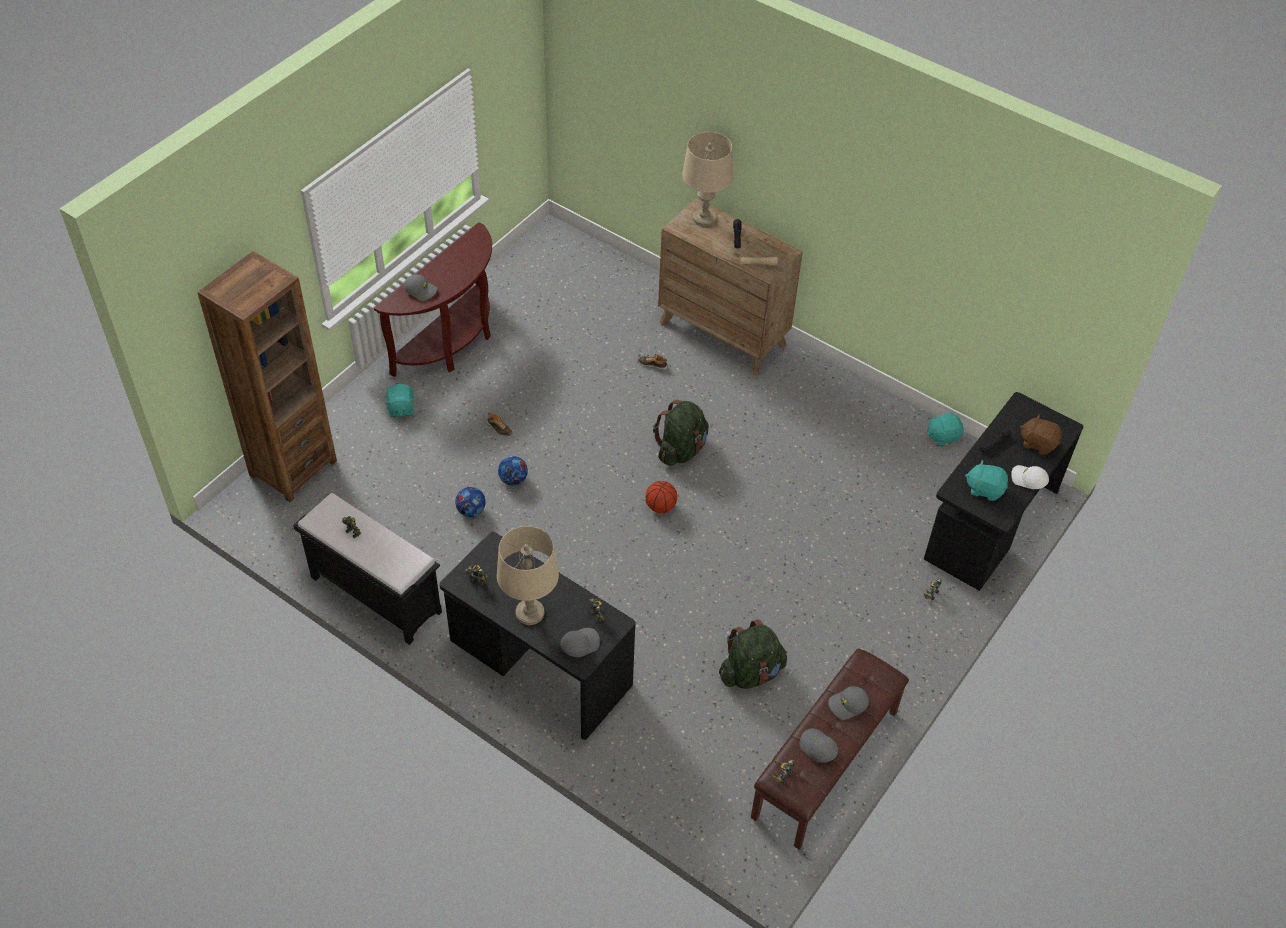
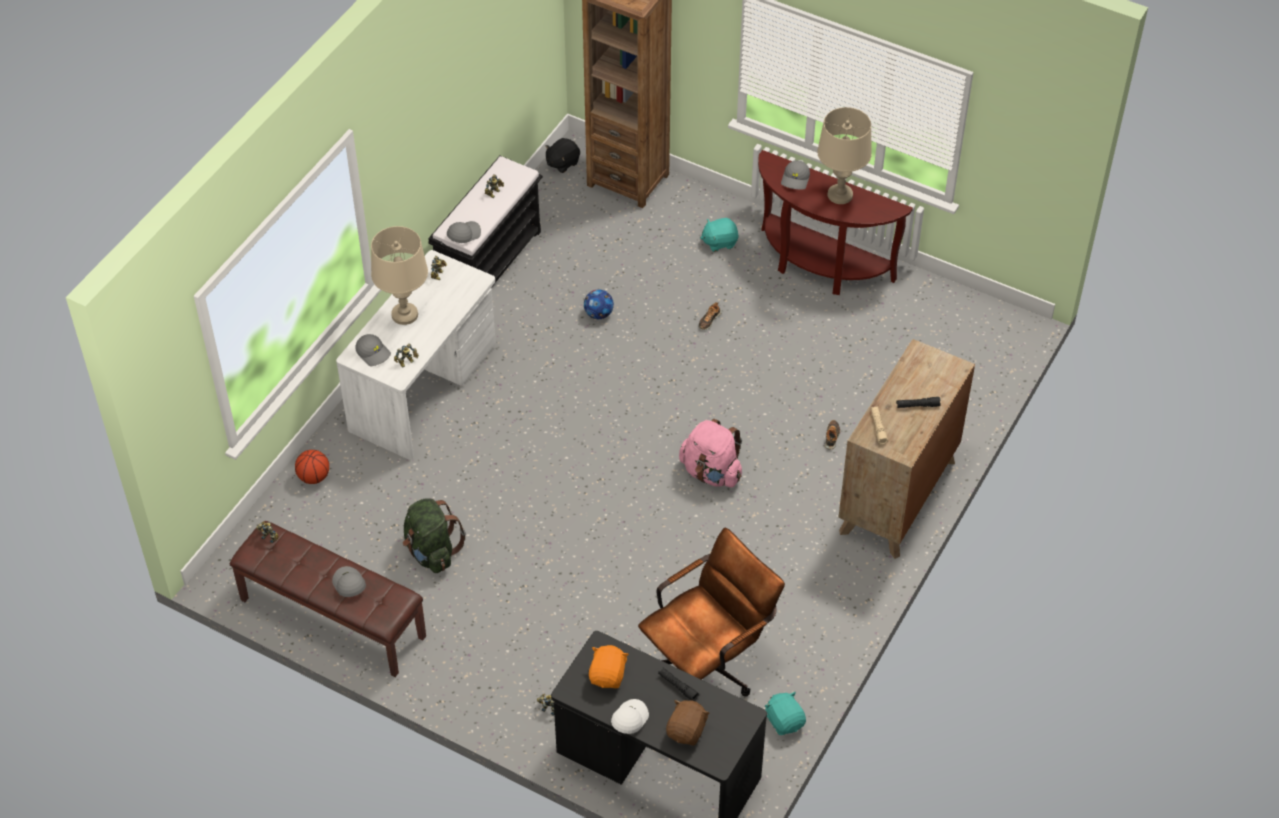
camera: 85 degrees right, 0 degrees up
(248, 519) = (562, 163): none -> black plush toy
(513, 480) = (644, 340): football -> none
(539, 665) = (424, 388): black desk -> white desk
(660, 506) = (630, 461): basketball -> basketball (314, 477)
(681, 450) = (711, 472): green backpack -> pink backpack
(704, 218) = (941, 374): beige table lamp -> beige table lamp (840, 195)
(817, 748) = (300, 562): grey cap -> grey cap (463, 234)
(887, 478) = (708, 664): none -> brown office chair
(984, 489) = (608, 675): turquoise plush toy -> orange plush toy

